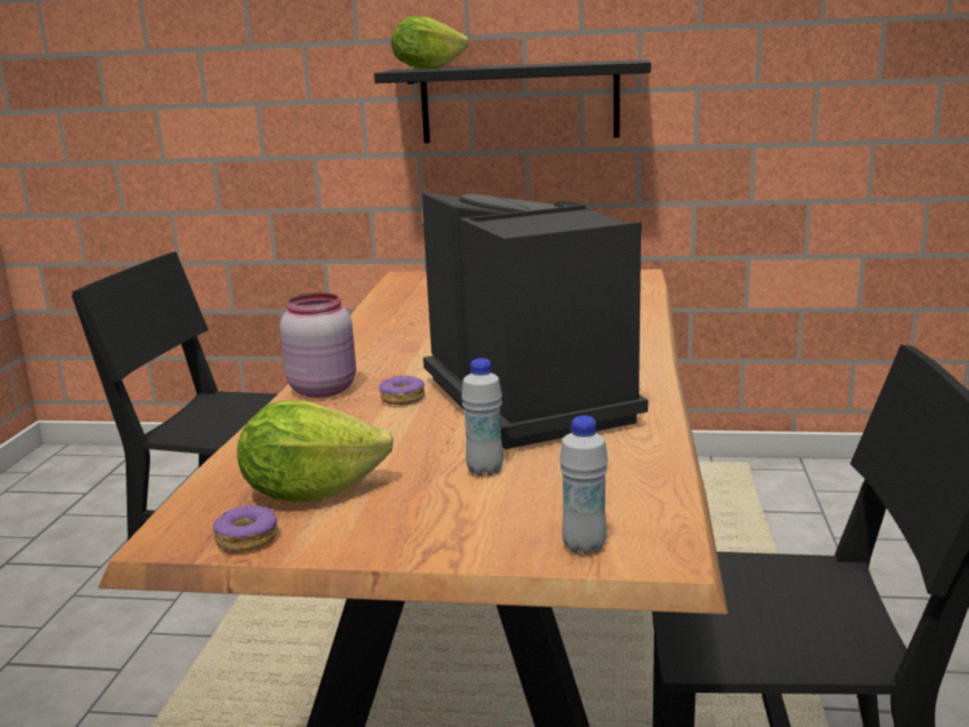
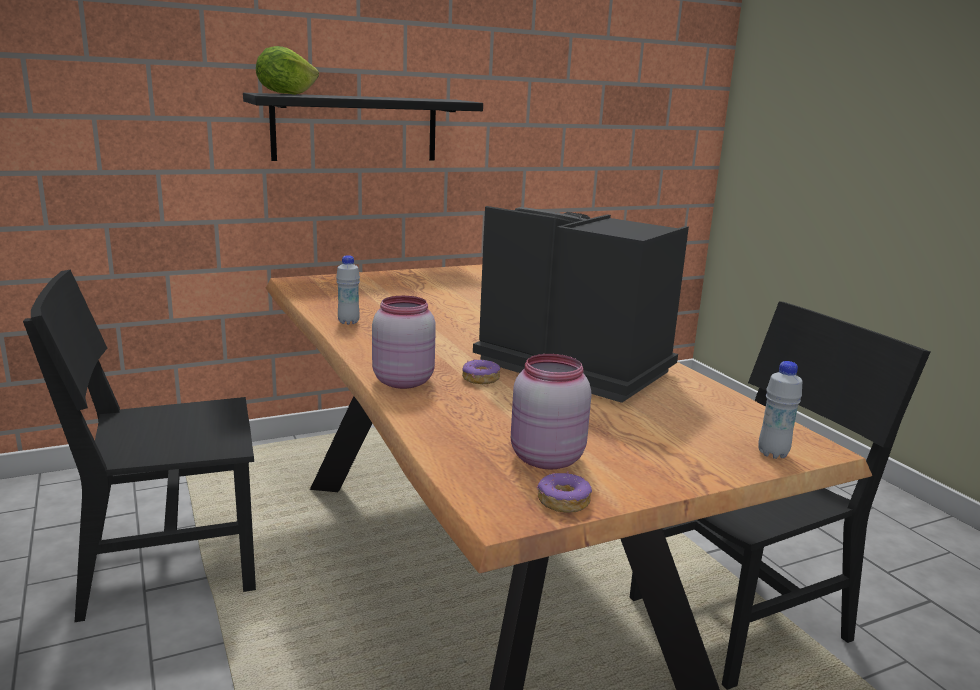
camera: 35 degrees left, 0 degrees up
(311, 492) = (544, 458): lettuce -> pink jar
(485, 470) = (632, 419): white bottle -> white bottle (348, 322)

